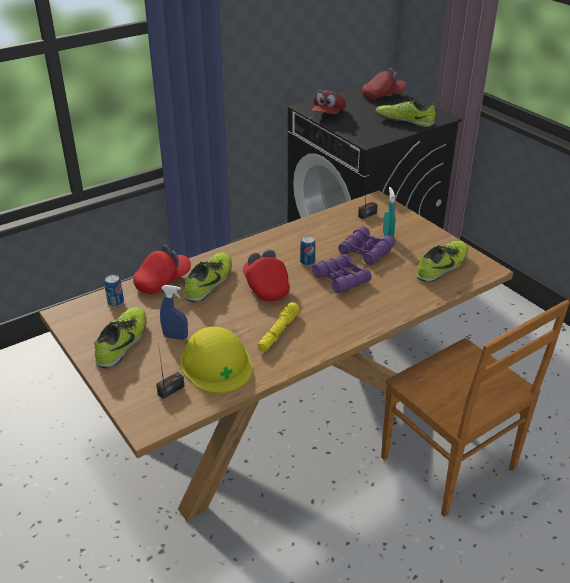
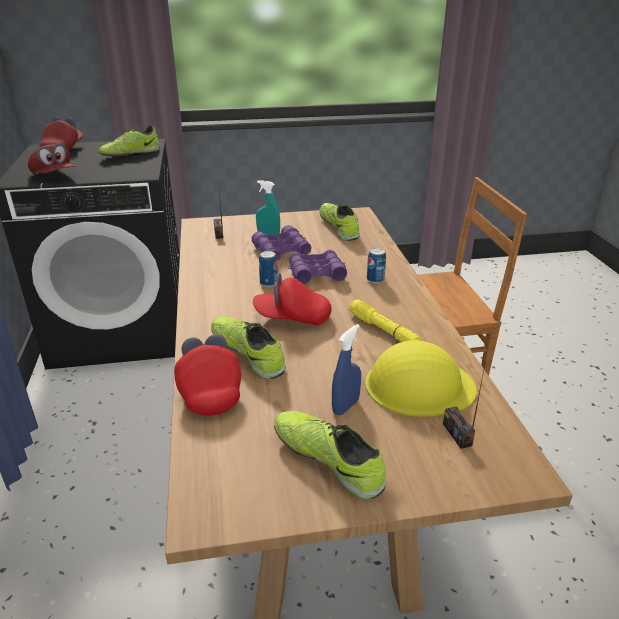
camera: 65 degrees left, 5 degrees down
(115, 302) = (220, 447): can -> can (375, 279)

